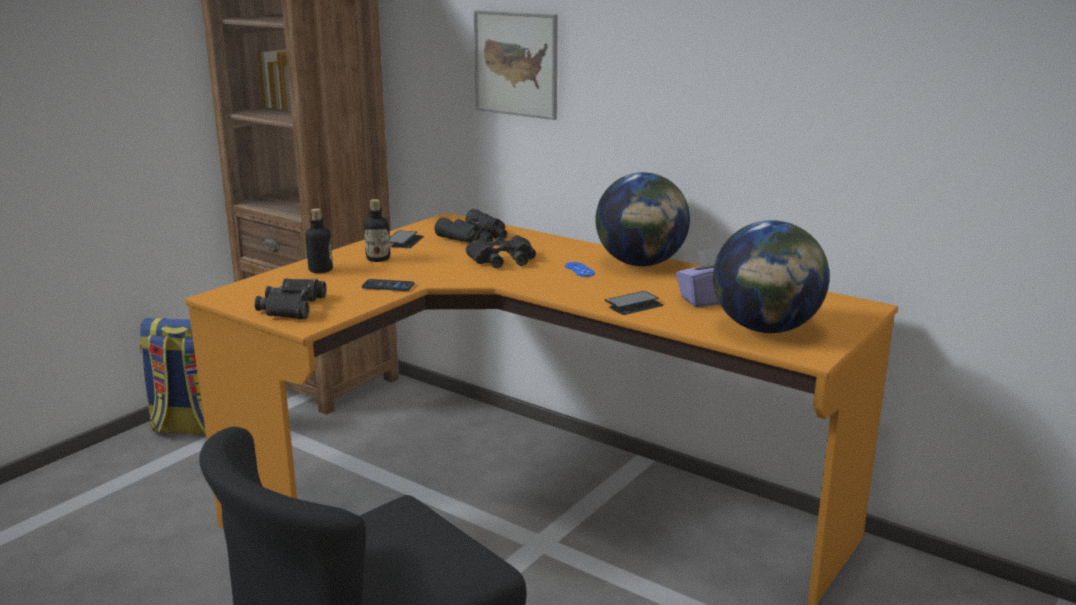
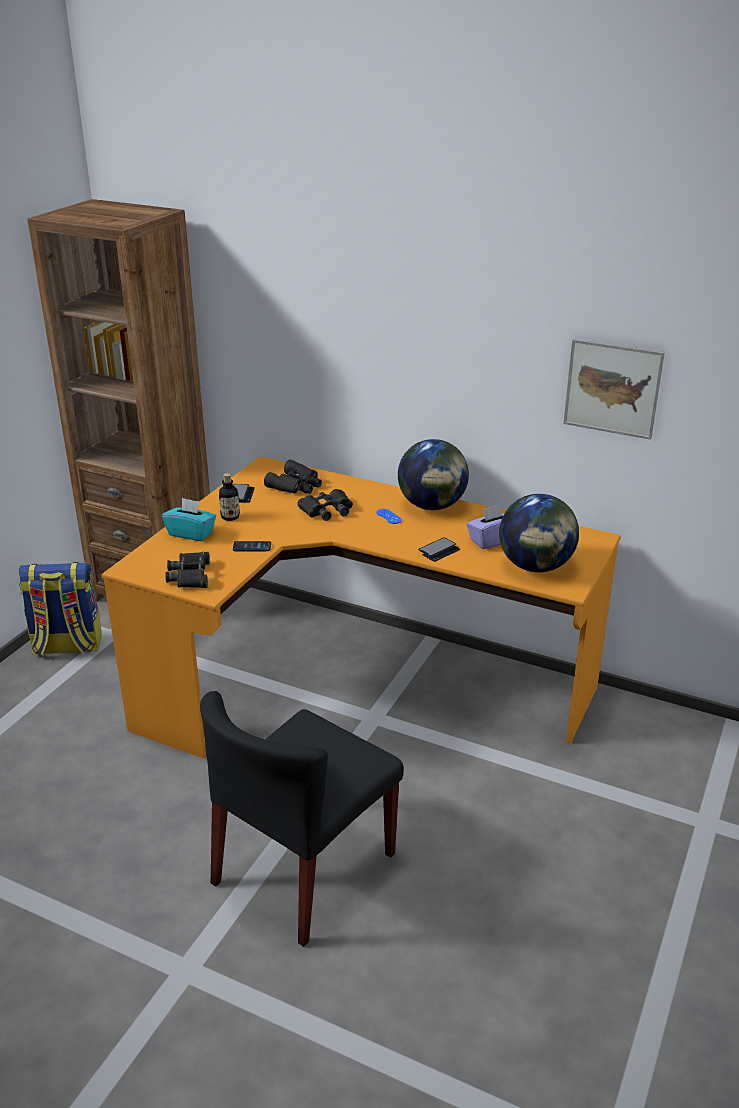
camera: 10 degrees left, 10 degrees up
(320, 270) = (191, 533): bottle -> turquoise tissue box
(516, 64) = (319, 345): picture -> picture (612, 388)

